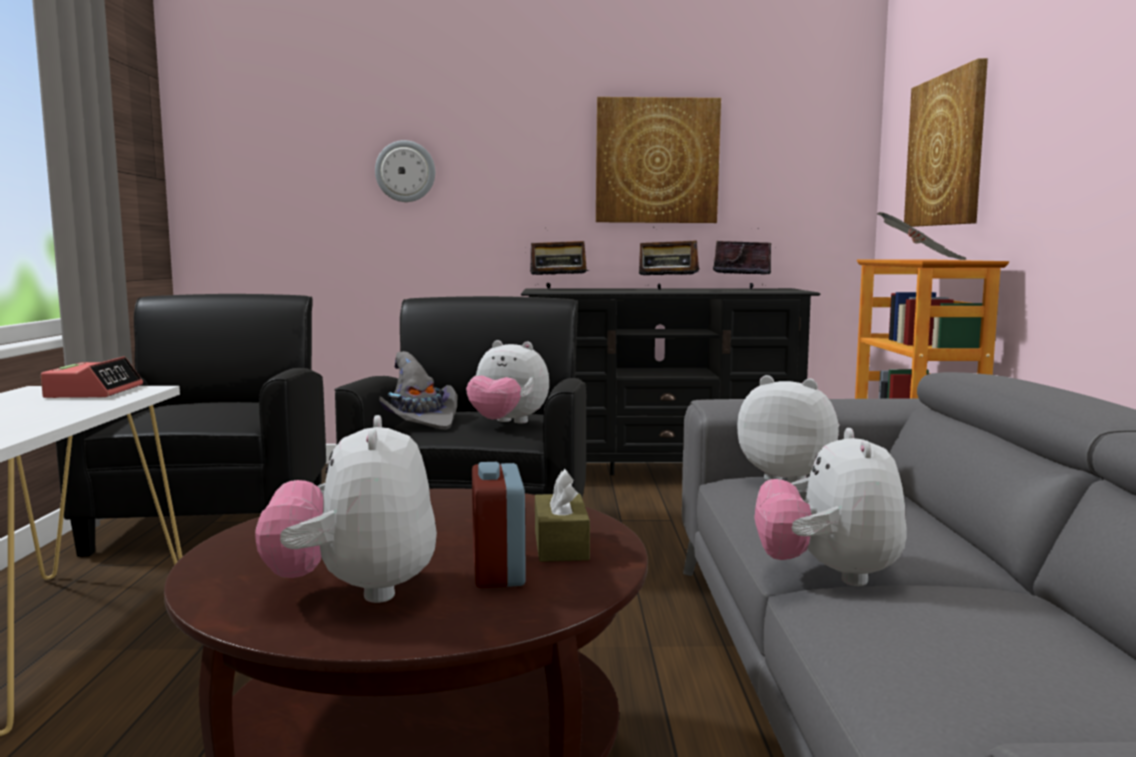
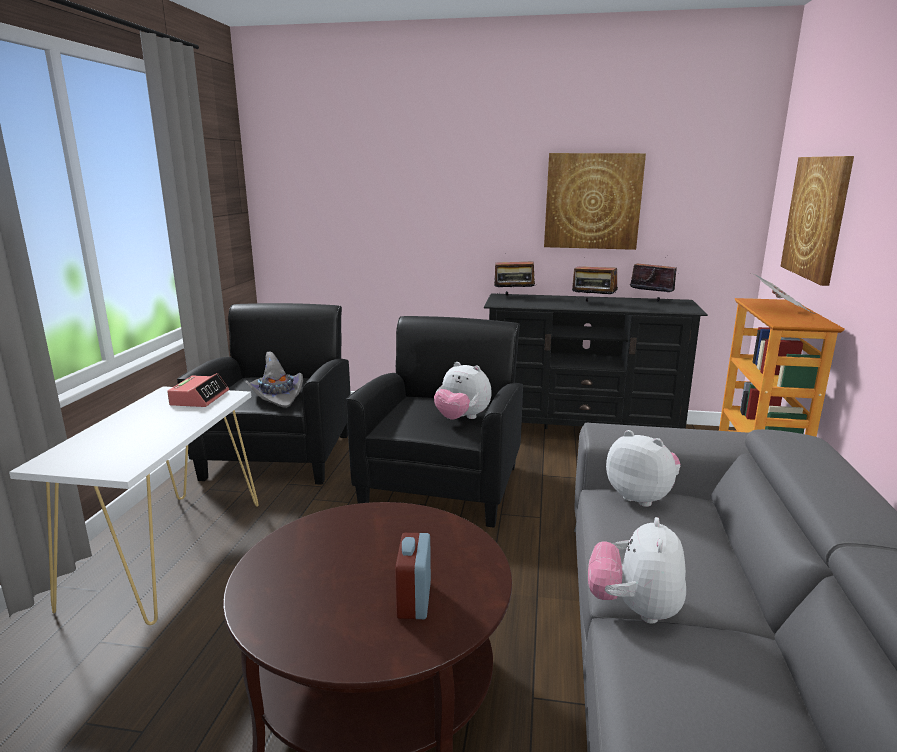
camera: 10 degrees right, 10 degrees up
(355, 591) = (327, 612): plush toy -> none
(405, 171) = (408, 207): wall clock -> none
(417, 420) = (403, 411): grey hat -> grey hat (277, 396)
(561, 545) = (459, 576): brown tissue box -> none

